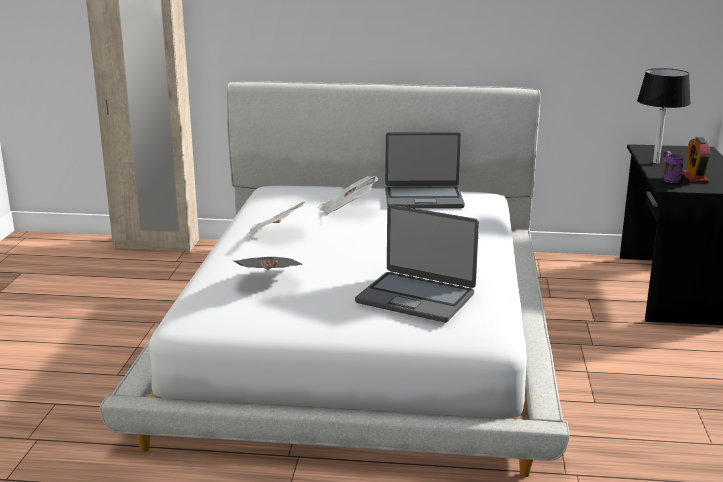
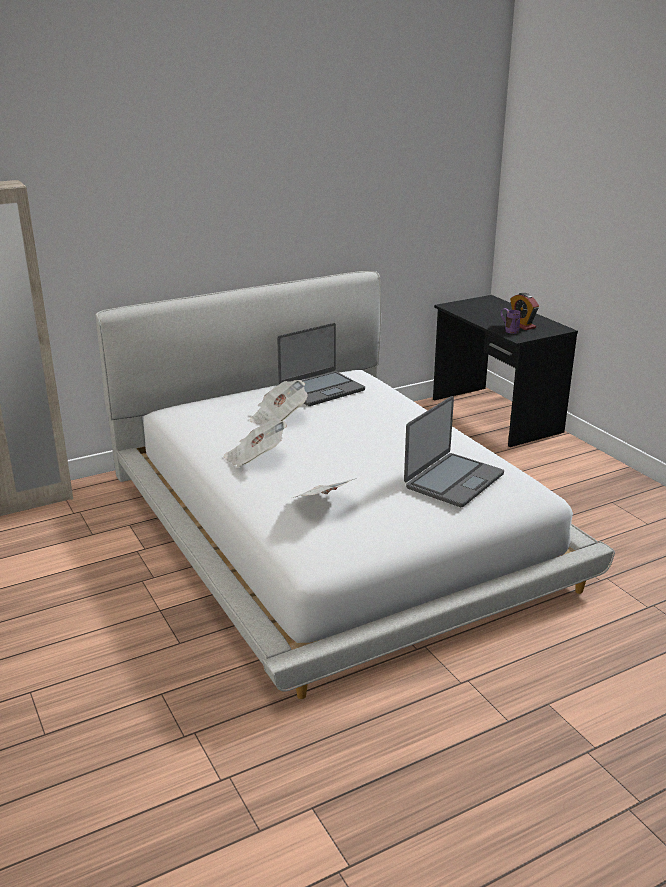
camera: 35 degrees left, 5 degrees up
(416, 298) = (453, 480): laptop -> laptop turned 45 degrees counterclockwise
(656, 162) = (478, 317): black table lamp -> none

